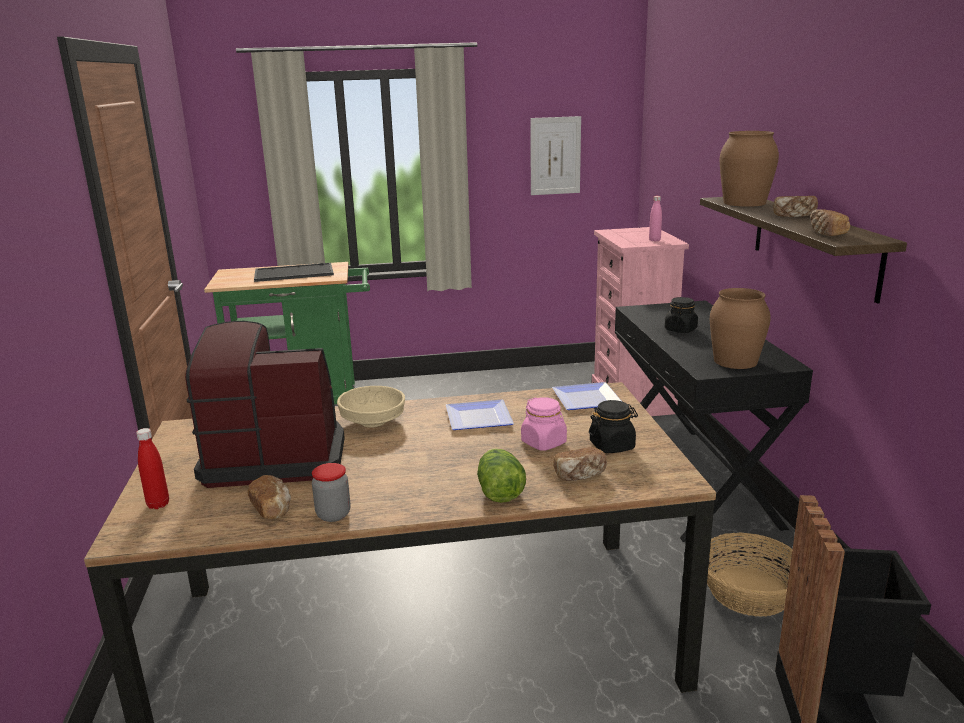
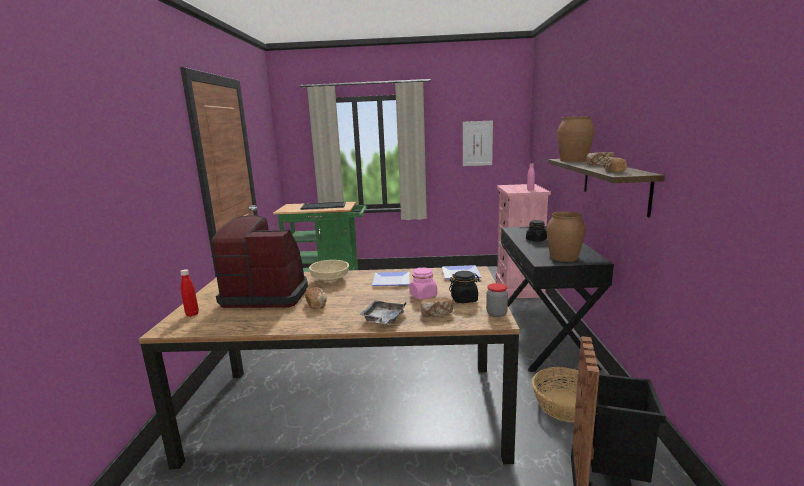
camera: 10 degrees right, 5 degrees down
(272, 508) = (250, 320): bread -> bread (317, 305)
(333, 514) = (281, 325): jar -> jar (496, 314)
(499, 490) = (383, 319): lettuce -> grey tray

